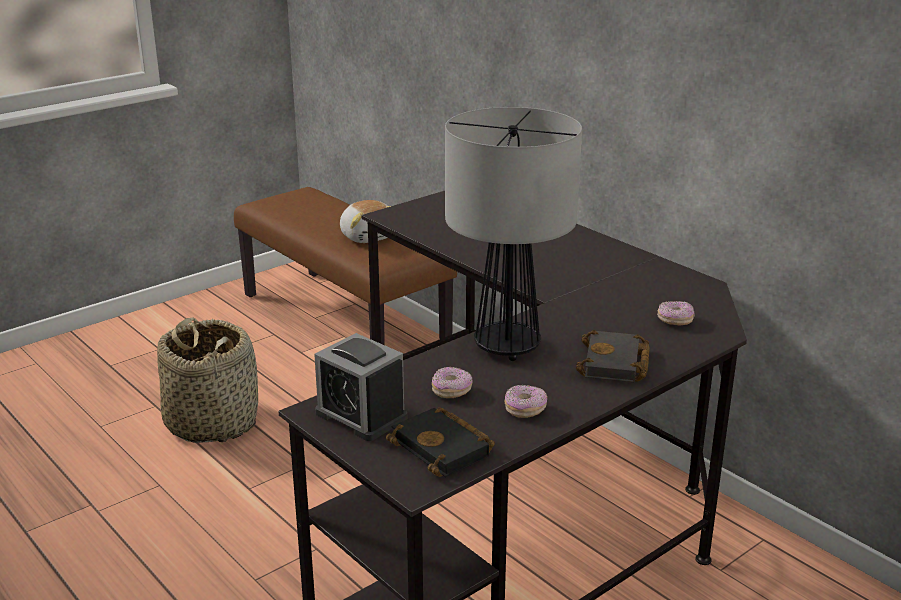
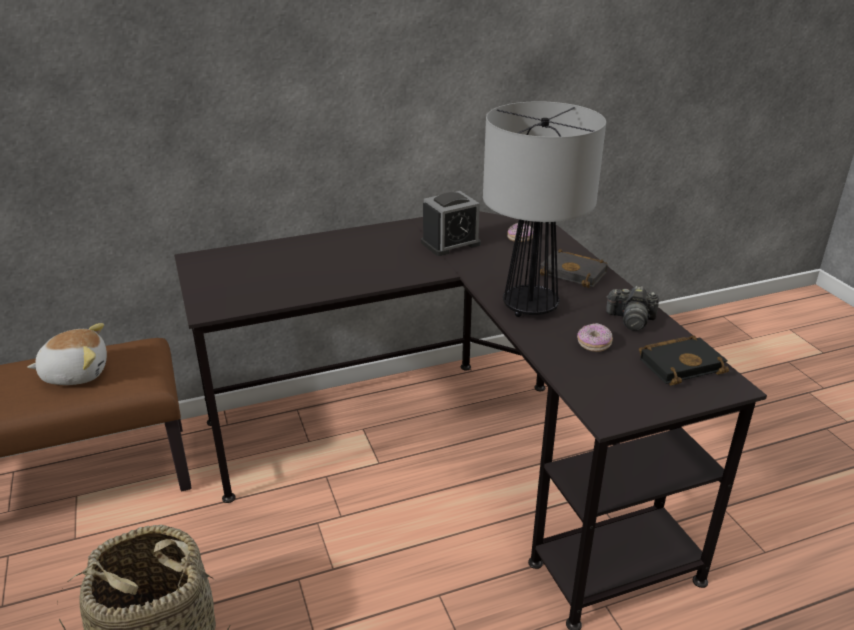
camera: 70 degrees left, 5 degrees up
(361, 415) = (622, 394): alarm clock -> alarm clock (450, 243)
(525, 409) = (631, 320): donut -> camera

